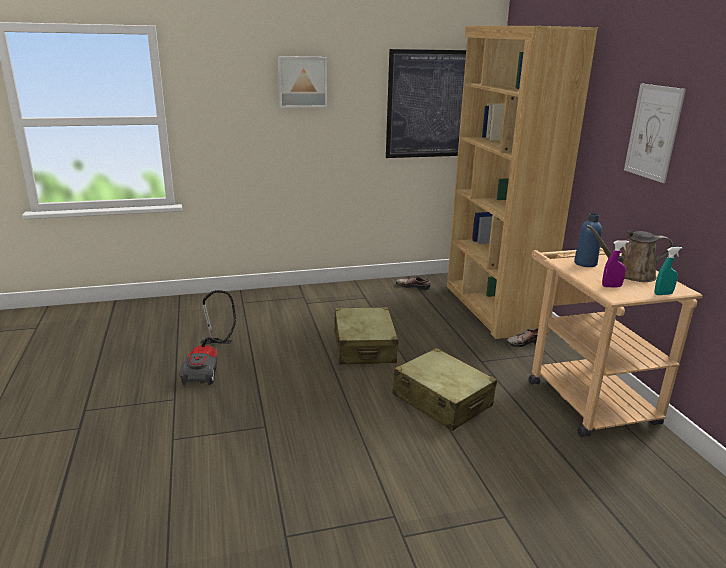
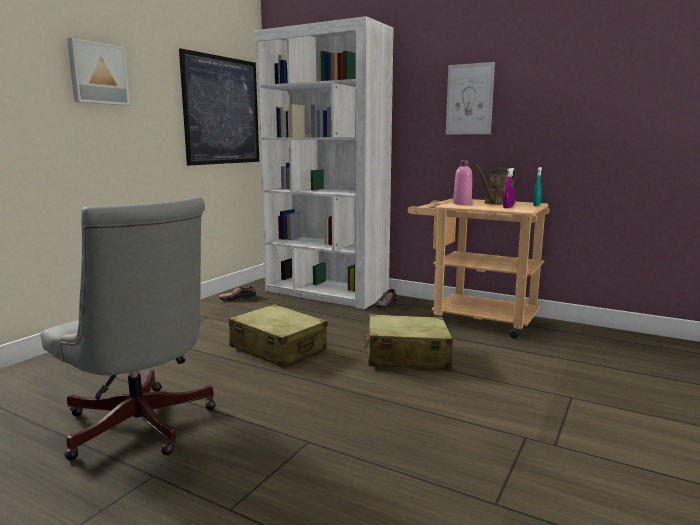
camera: 45 degrees left, 10 degrees down
(209, 367) = (141, 428): vacuum cleaner -> grey office chair
(493, 308) = (326, 293): brown bookcase -> white bookcase
(585, 263) = (462, 203): blue bottle -> pink bottle

